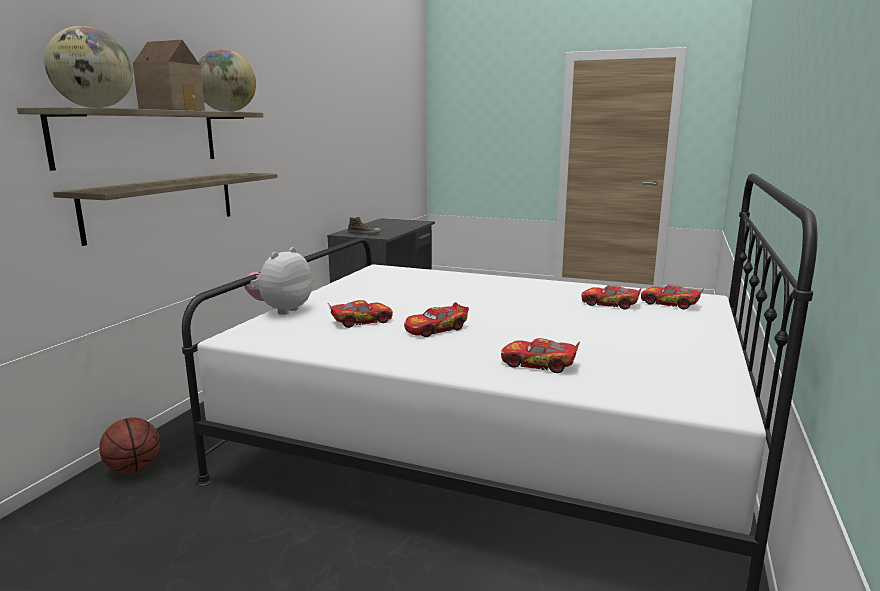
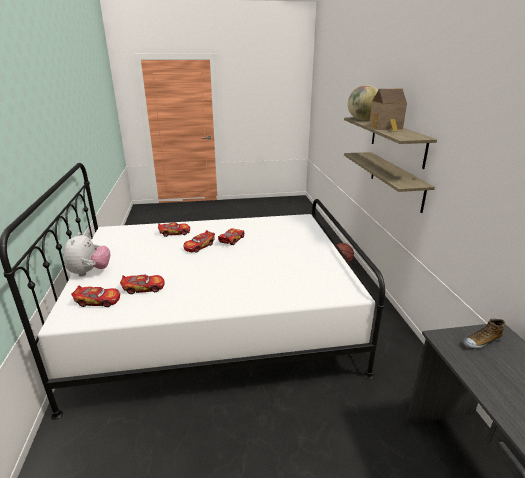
camera: 150 degrees right, 10 degrees up
(227, 111) = (403, 135): globe -> none
(281, 310) = (319, 234): plush toy -> plush toy (90, 272)
(361, 321) = (271, 236): toy car -> toy car (199, 246)

